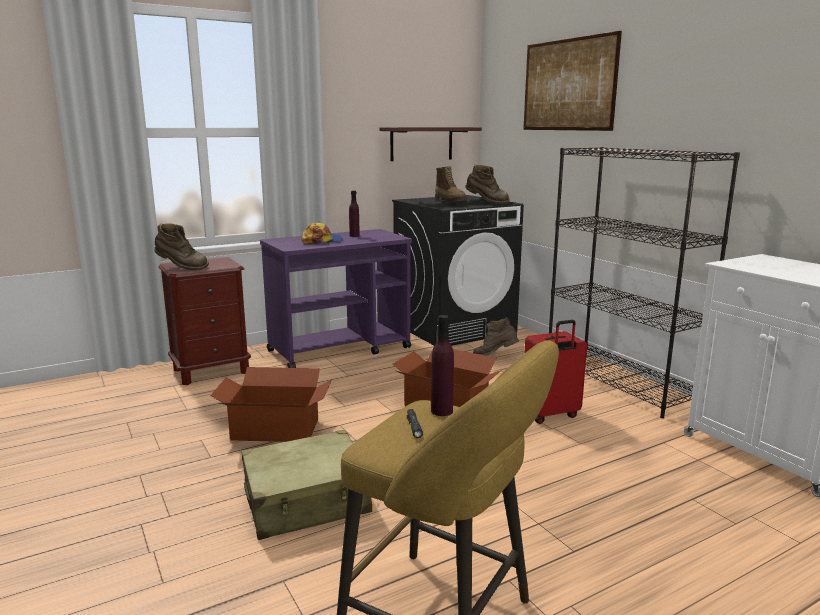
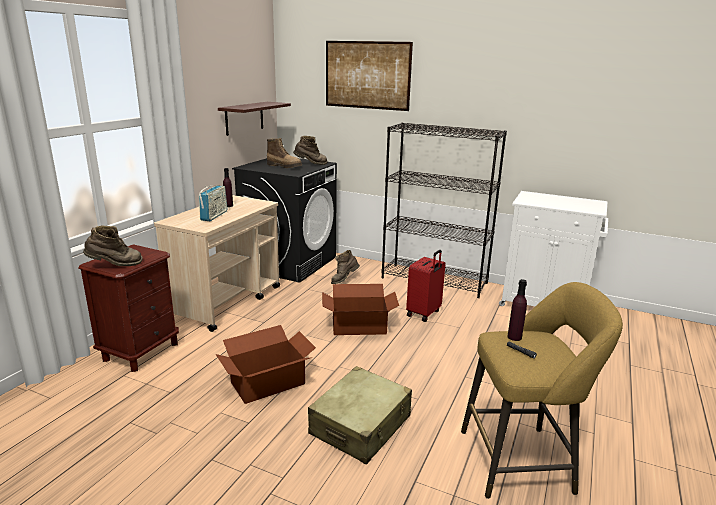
camera: 35 degrees left, 5 degrees up
(322, 241) = (214, 216): cap -> radio
(340, 349) = (227, 301): purple cart -> beige cart

